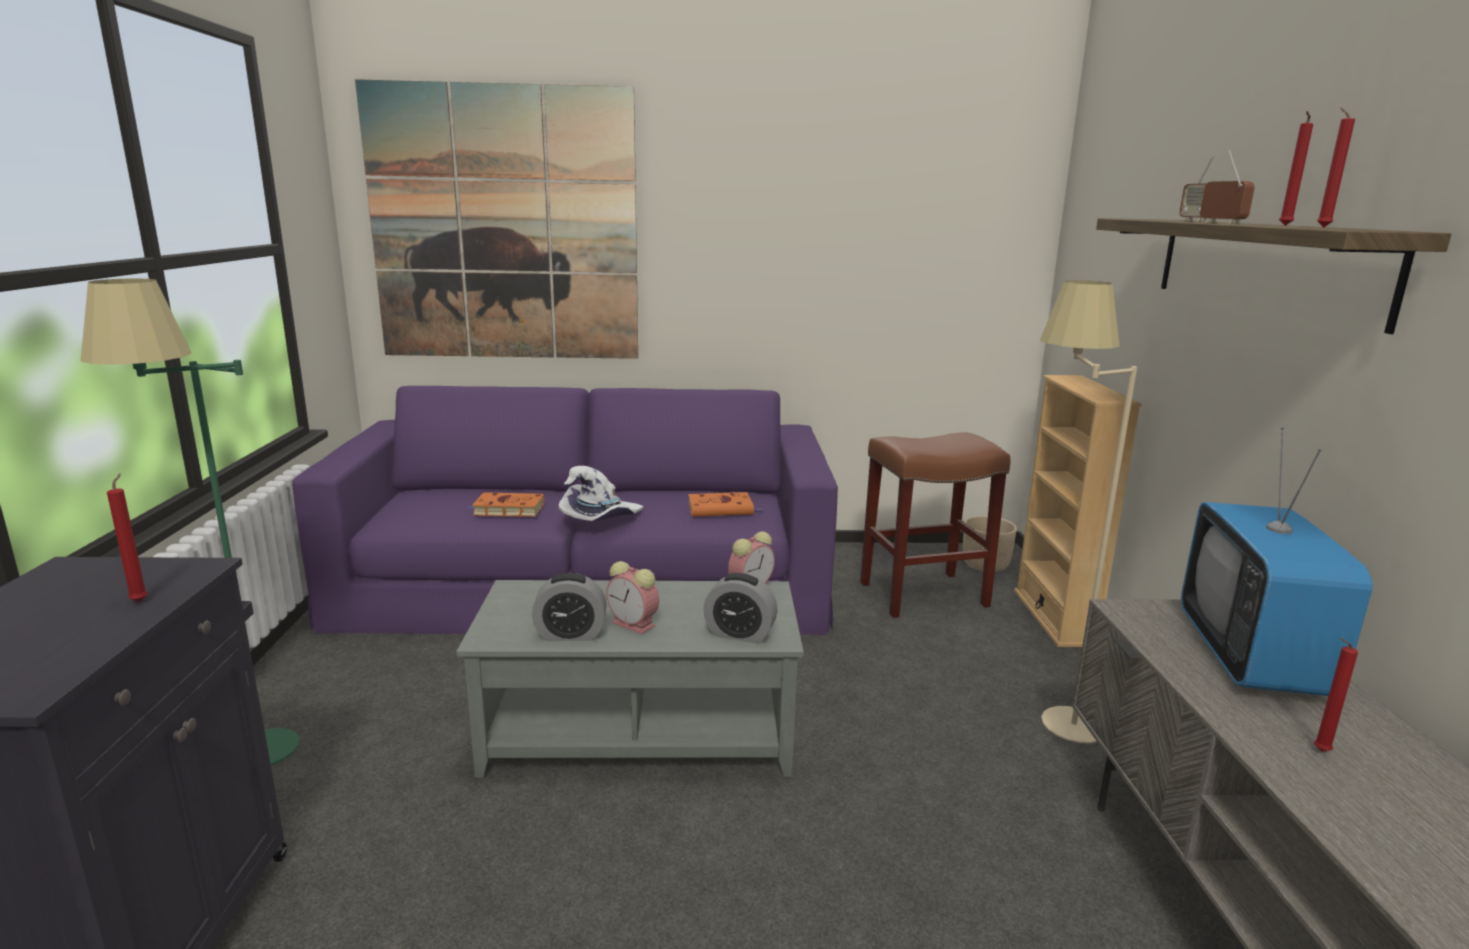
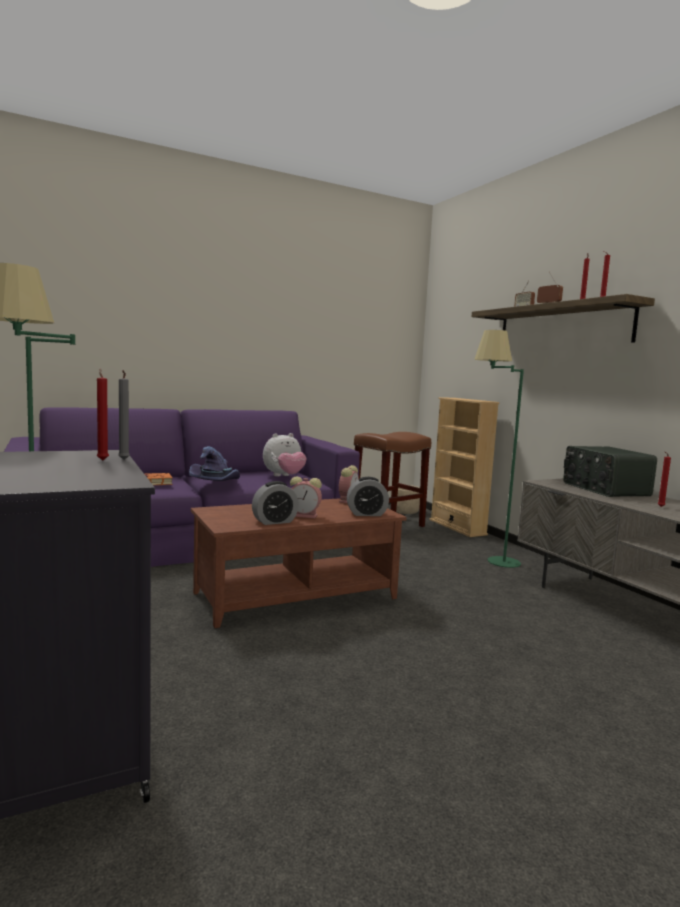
camera: 25 degrees left, 10 degrees down
(167, 602) = (123, 460): none -> grey candle
(505, 226) = (115, 304): picture -> none
(600, 519) = (216, 483): white hat -> purple hat
(640, 733) = (295, 595): grey coffee table -> brown coffee table
(722, 509) = (284, 476): orange book -> plush toy
(1046, 712) = (488, 559): beige floor lamp -> green floor lamp
(1251, 657) = (604, 489): television -> radio

